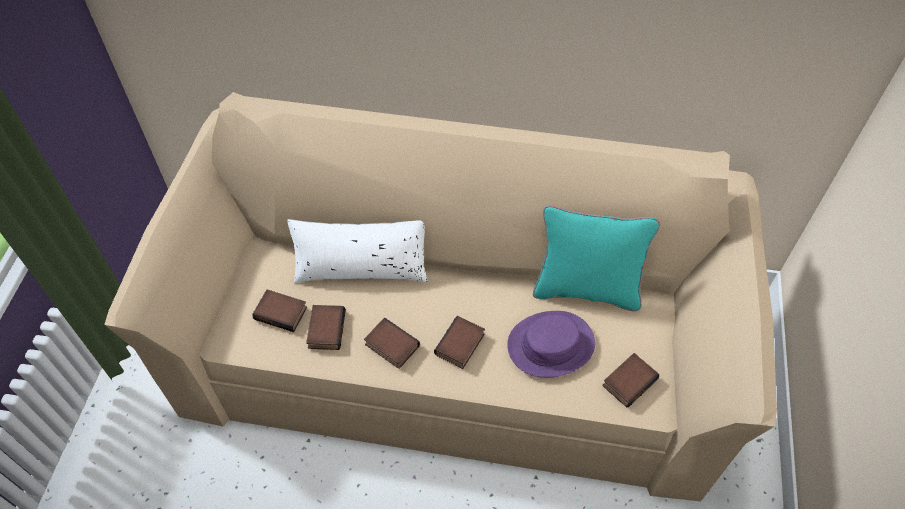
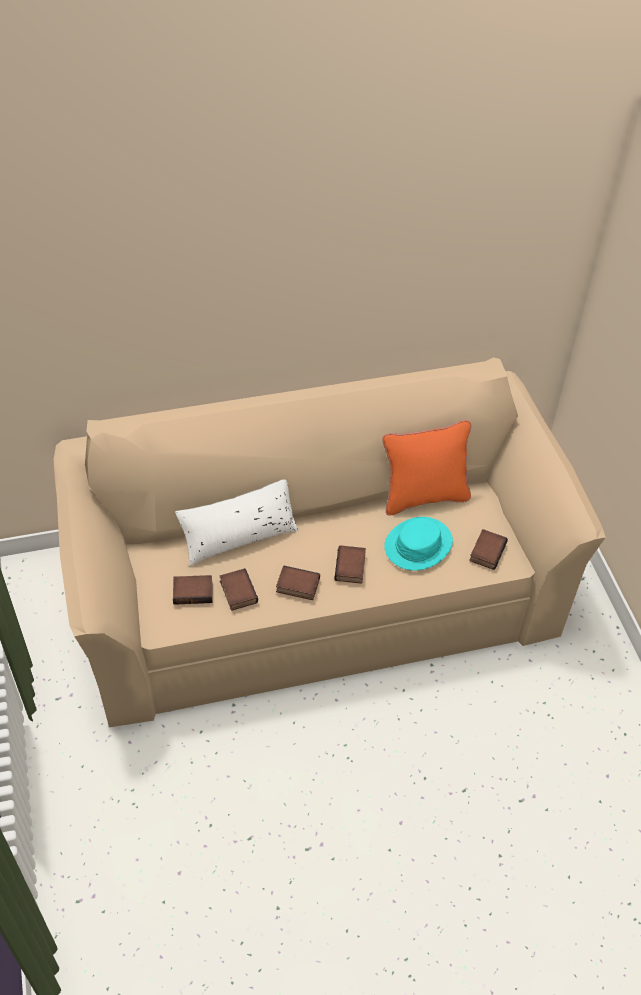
camera: 25 degrees left, 5 degrees down
(550, 344) = (418, 544): purple hat -> turquoise hat
(586, 289) = (423, 497): turquoise pillow -> orange pillow

